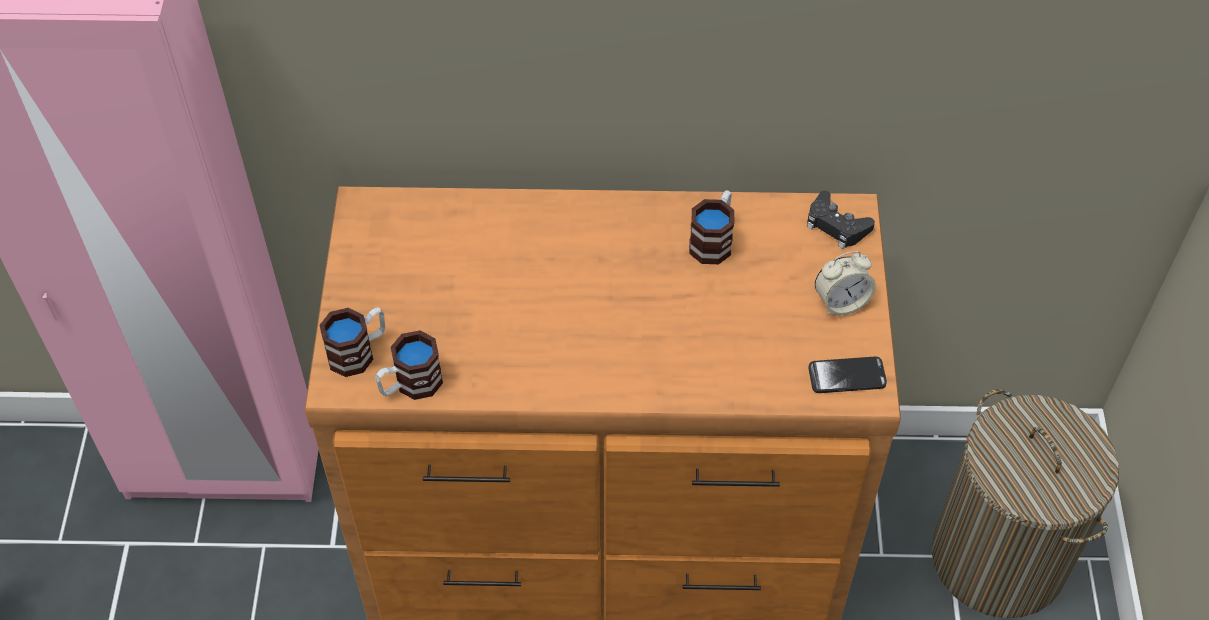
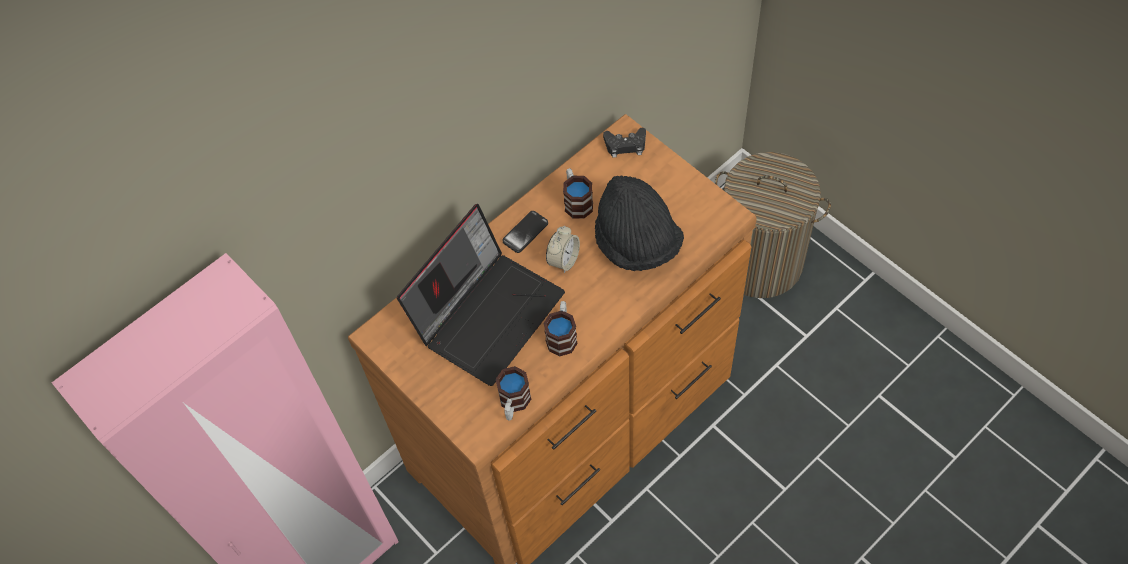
camera: 40 degrees left, 5 degrees up
(359, 351) = (466, 411): mug -> mug (562, 335)
(492, 275) = (488, 313): none -> laptop
(727, 334) = (636, 243): none -> black hat
(841, 302) = (670, 182): alarm clock -> alarm clock (563, 260)
(847, 376) = (712, 216): phone -> phone (525, 232)

